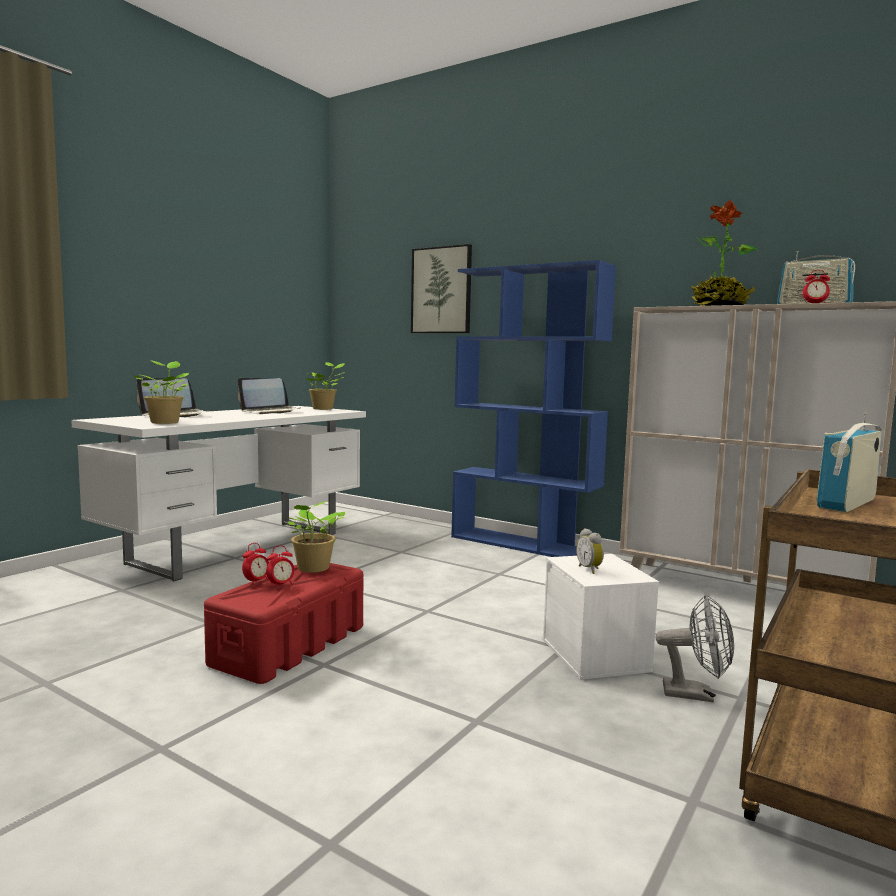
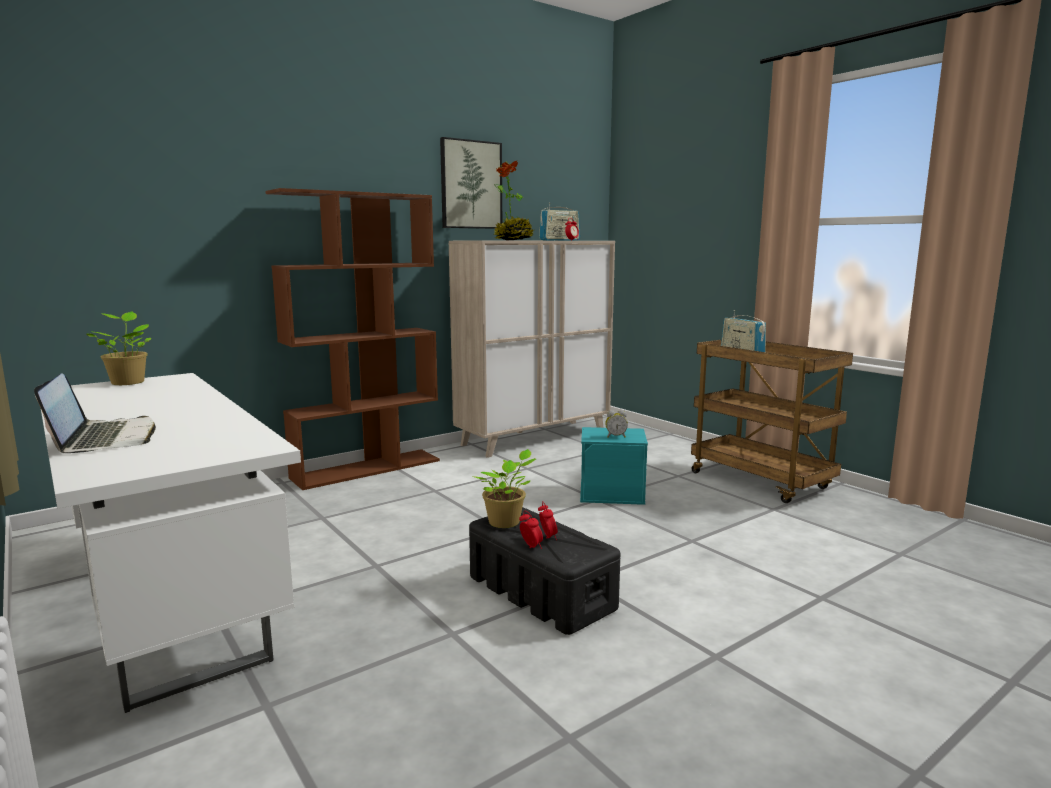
camera: 70 degrees left, 5 degrees up
(165, 422) = (218, 441): potted plant -> none
(270, 412) = (132, 400): laptop -> none
(290, 645) = (540, 592): red storage box -> black storage box
(441, 290) = (204, 206): picture -> picture (471, 185)
(524, 544) = (367, 469): blue bookcase -> brown bookcase
(596, 655) = (612, 493): white storage box -> turquoise storage box
(696, 694) = (671, 483): grey fan -> none

